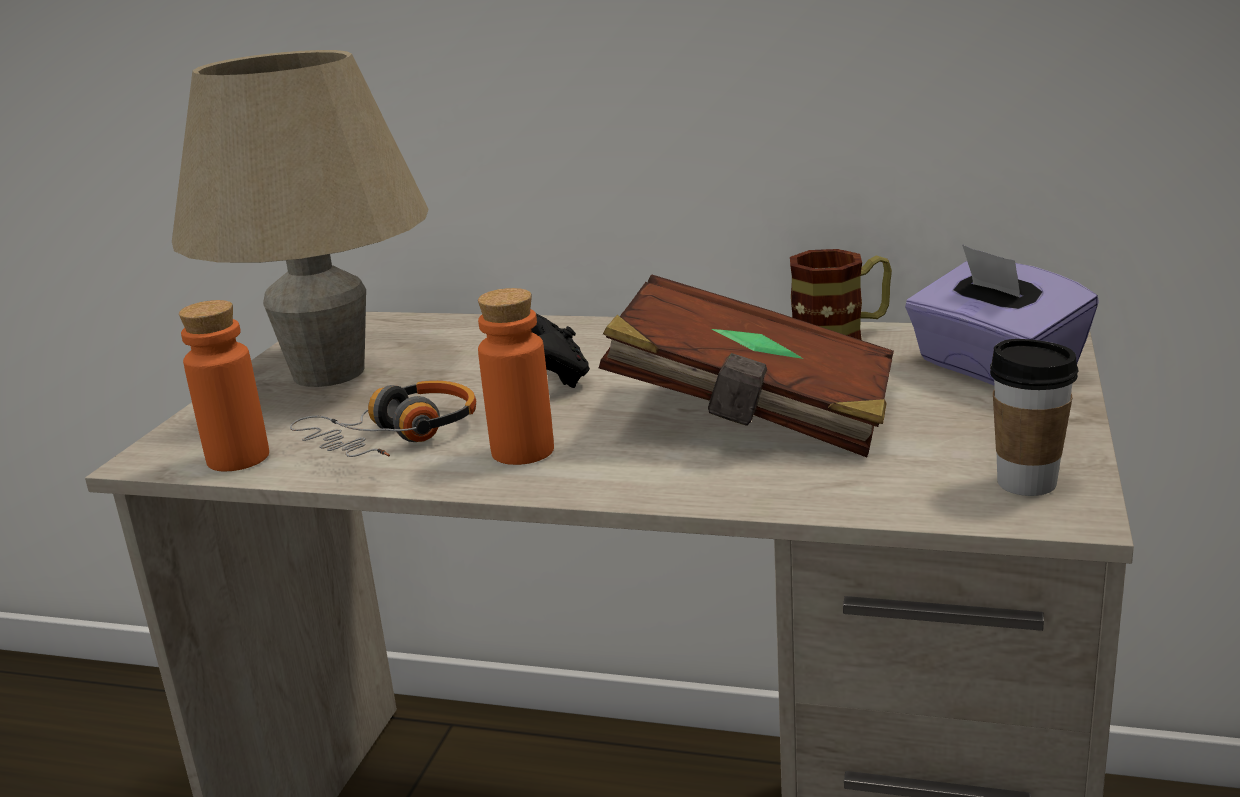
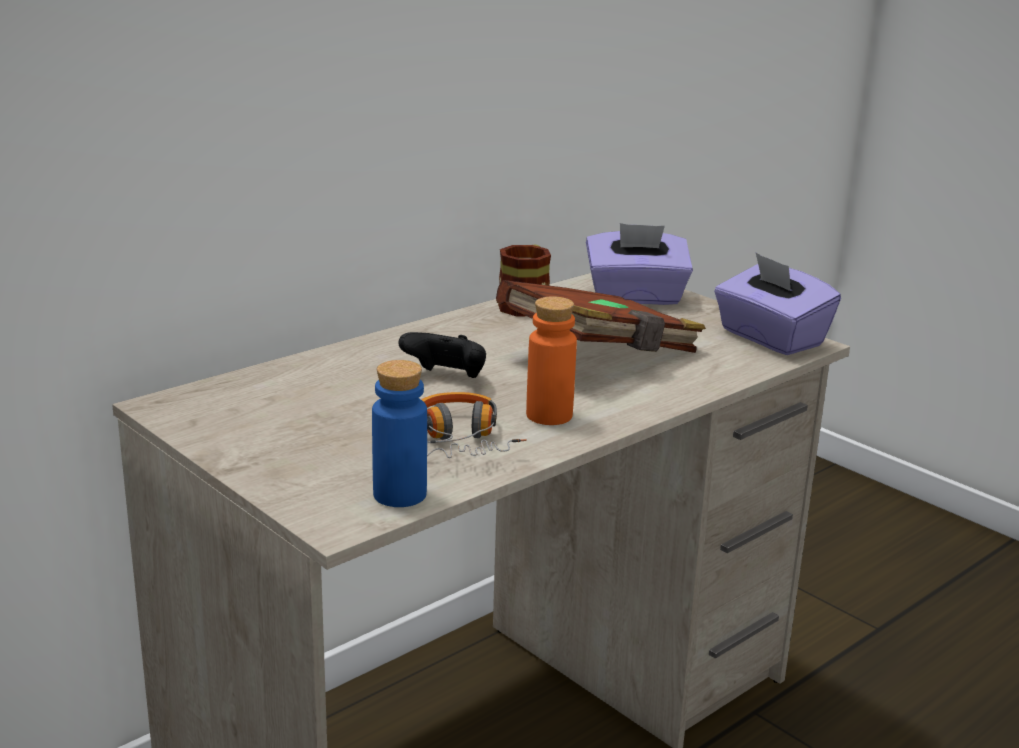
camera: 60 degrees left, 0 degrees up
(238, 458) = (400, 494): orange bottle -> blue bottle
(328, 373) = (281, 432): beige table lamp -> none
(1026, 483) = (770, 338): cup -> purple tissue box

